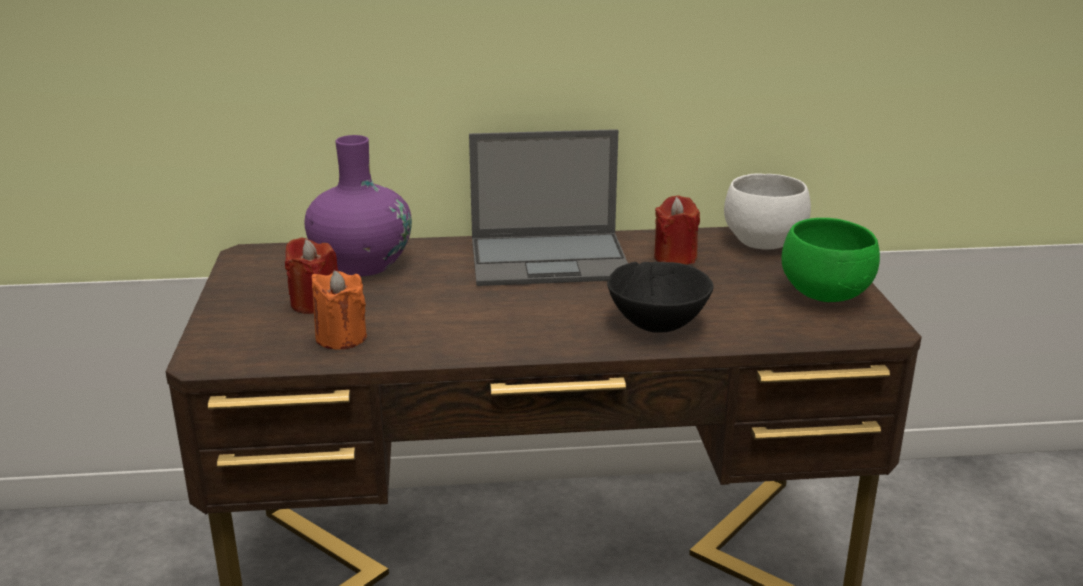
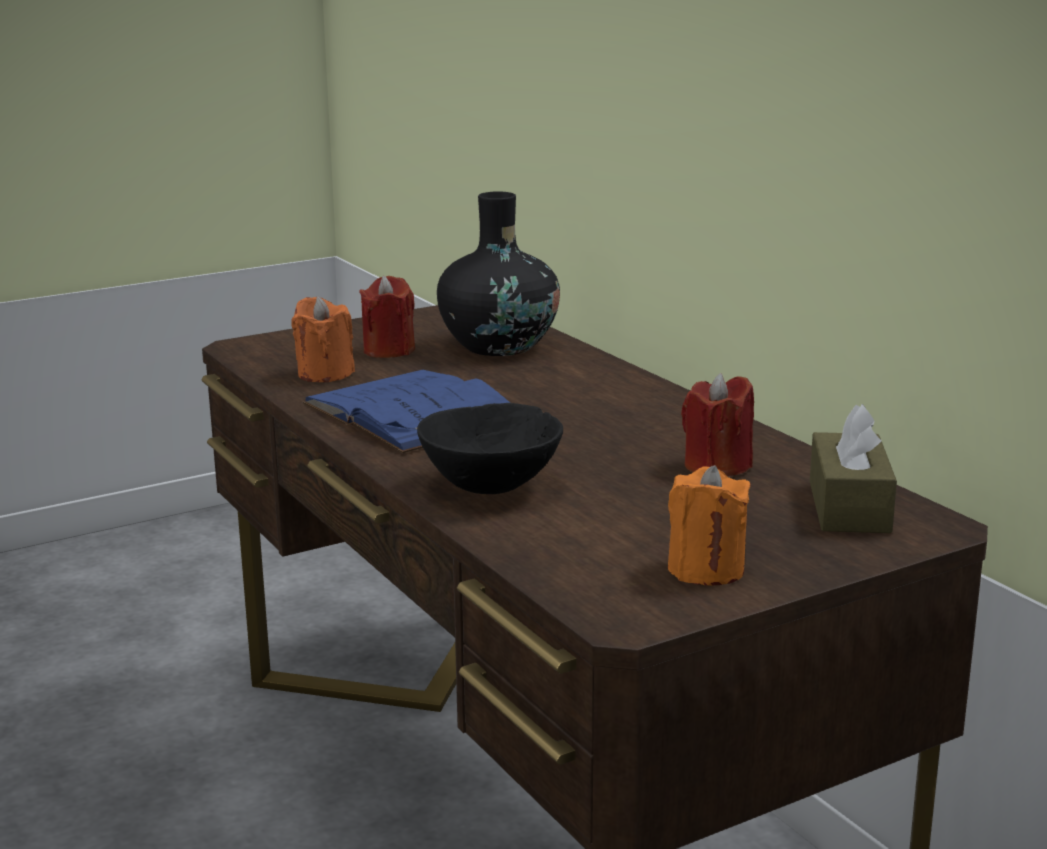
camera: 65 degrees right, 5 degrees down
(361, 265) = (499, 346): purple vase -> black vase
(477, 322) = (412, 411): none -> blue book
(551, 259) = (620, 410): laptop -> none
(761, 243) = (849, 506): white bowl -> brown tissue box
(827, 296) = (706, 570): green bowl -> orange candle

